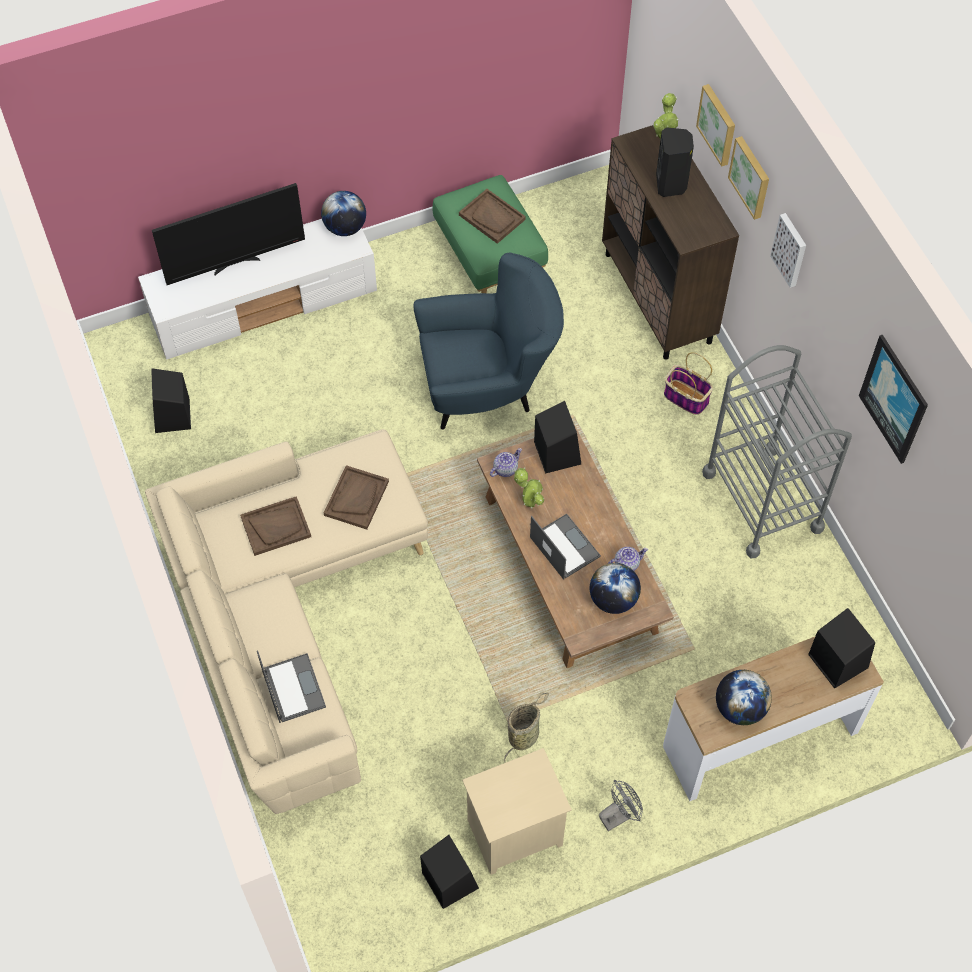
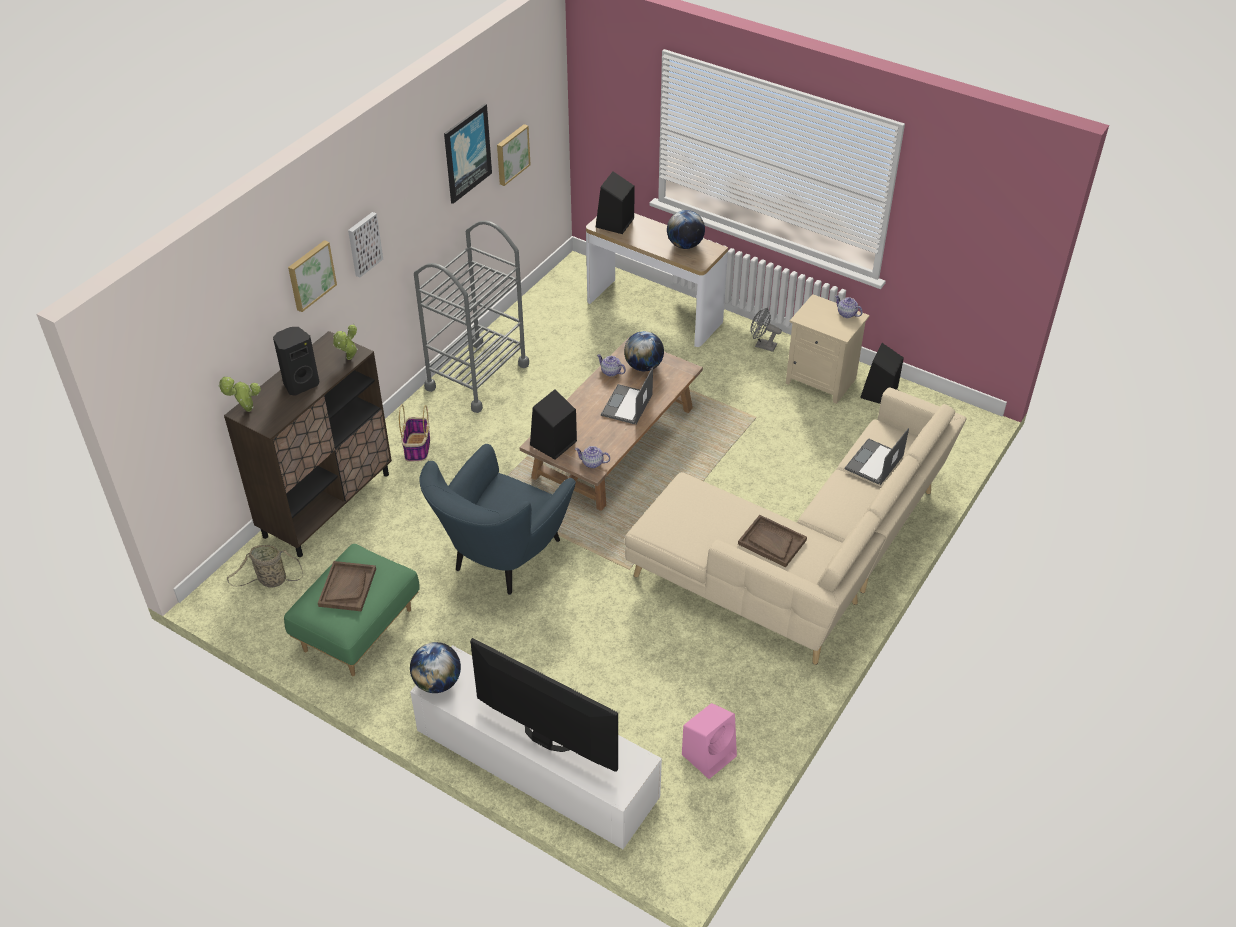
camera: 125 degrees left, 15 degrees down
(173, 417) = (709, 754): black speaker -> pink speaker
(356, 498) = (703, 511): brown tray -> none
(488, 389) = (501, 560): blue armchair -> blue armchair turned 105 degrees counterclockwise
(509, 818) = (846, 314): none -> teapot
(524, 735) = (757, 405): basket -> basket (270, 580)
(529, 503) = (609, 437): potted plant -> potted plant (348, 359)
(718, 124) = (264, 309): picture -> picture (511, 154)

